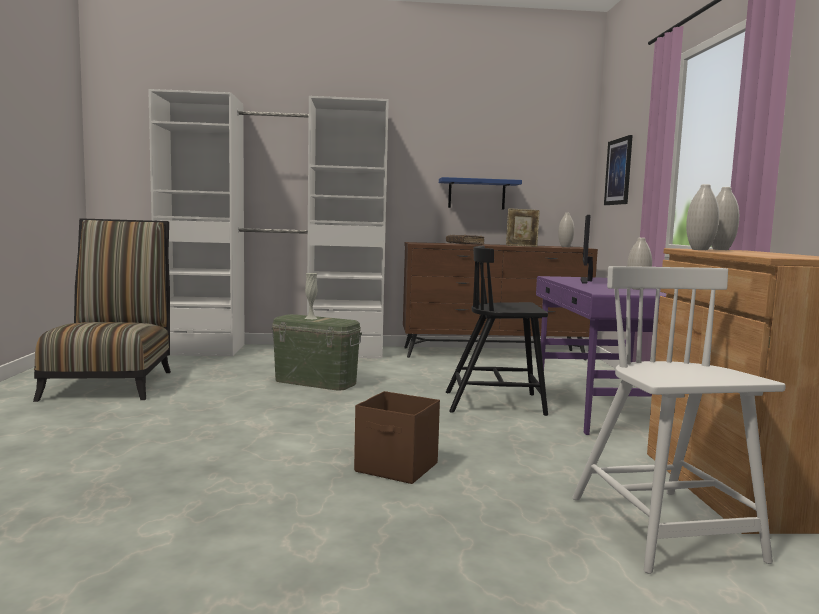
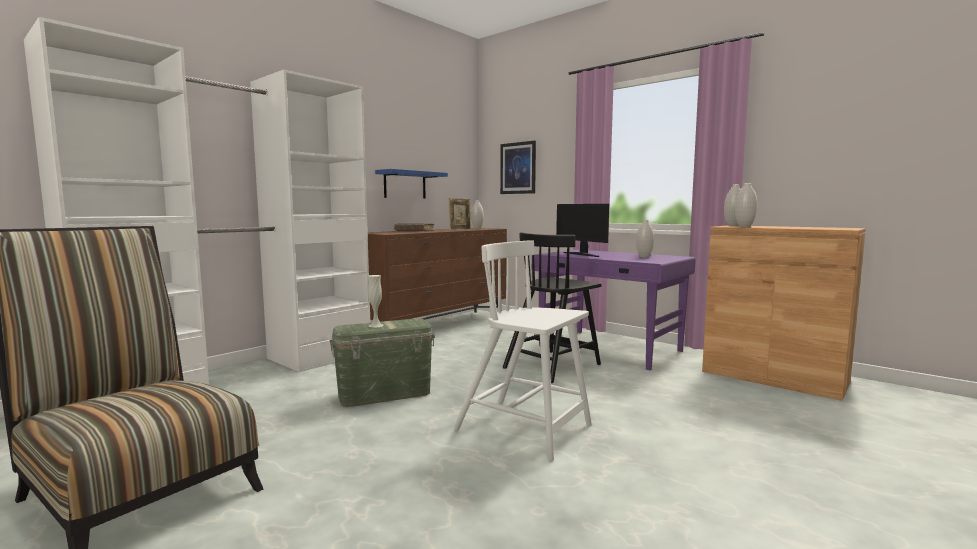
camera: 45 degrees left, 0 degrees up
(397, 468) = (656, 442): brown storage box -> none
(664, 530) = (829, 414): white chair -> white chair (525, 428)

